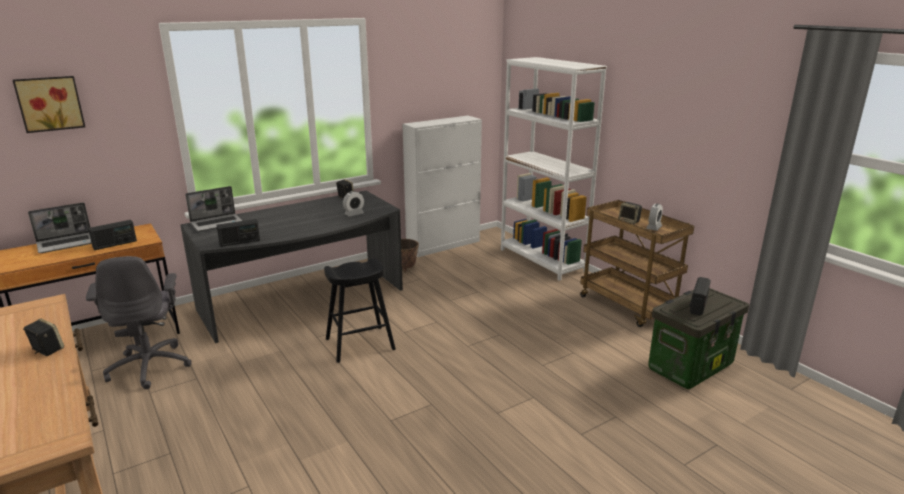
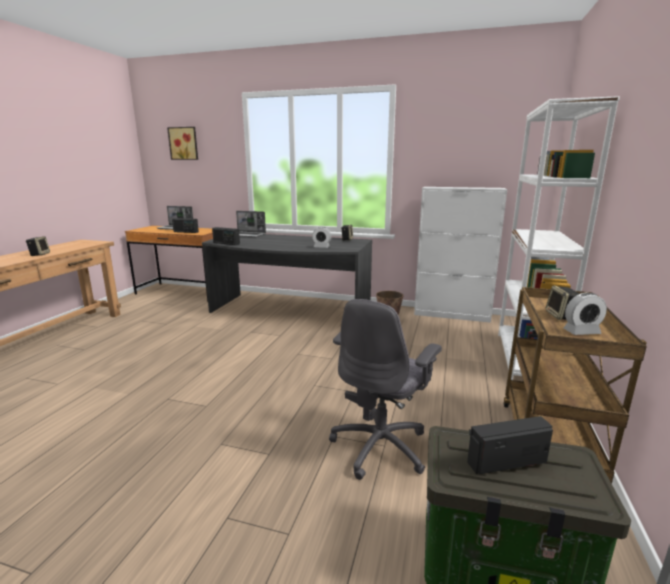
camera: 50 degrees right, 5 degrees down
(150, 366) = (168, 310): grey office chair -> grey office chair (381, 446)
(360, 344) = (260, 347): black stool -> none

